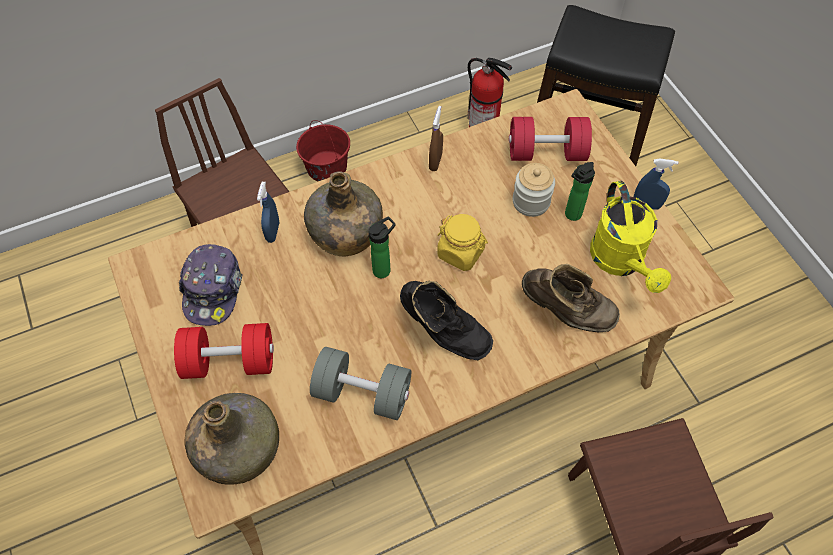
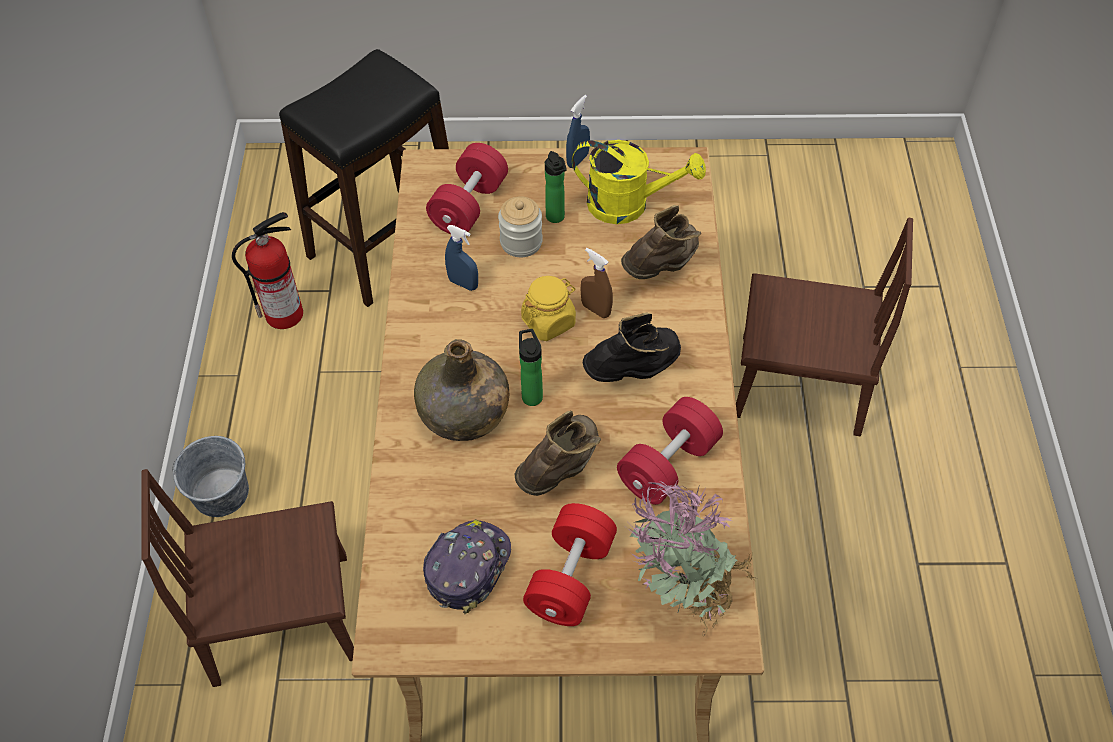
camera: 65 degrees left, 5 degrees down
(213, 290) = (467, 567): cap -> cap turned 90 degrees counterclockwise
(239, 447) = (680, 599): green bottle -> potted plant
(273, 232) = (422, 482): blue spray bottle -> blue spray bottle (463, 283)
(323, 317) = (561, 470): none -> brown boot
(326, 167) = (220, 493): red bucket -> grey bucket
(362, 393) = (668, 464): grey dumbbell -> red dumbbell
(435, 162) = (421, 300): brown spray bottle -> brown spray bottle (596, 309)

